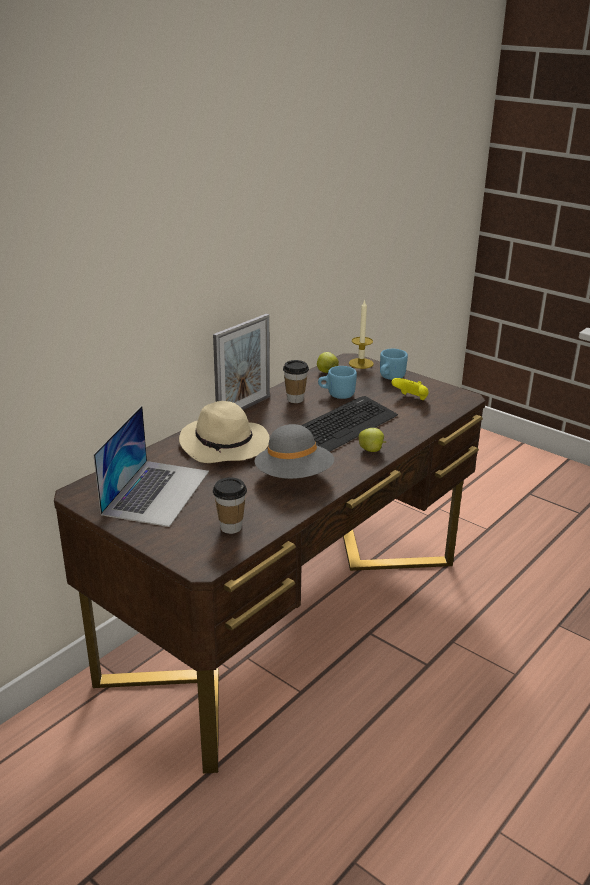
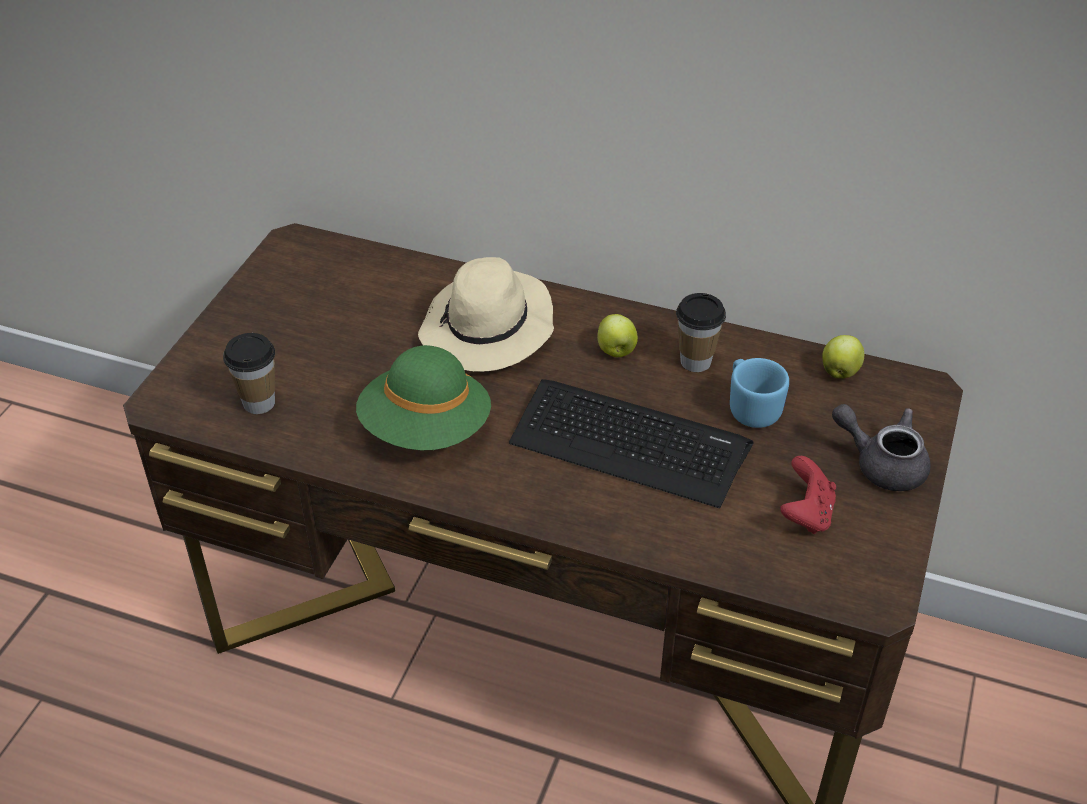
camera: 70 degrees right, 15 degrees up
(156, 492) = (324, 306): laptop -> none
(243, 408) = (623, 313): picture frame -> none
(294, 477) = (426, 429): grey hat -> green hat
(361, 363) = (917, 408): candle -> none
(371, 450) = (562, 501): apple -> apple (616, 351)
(389, 378) = (882, 463): blue mug -> grey teapot
(411, 399) = (806, 514): yellow game controller -> red game controller

